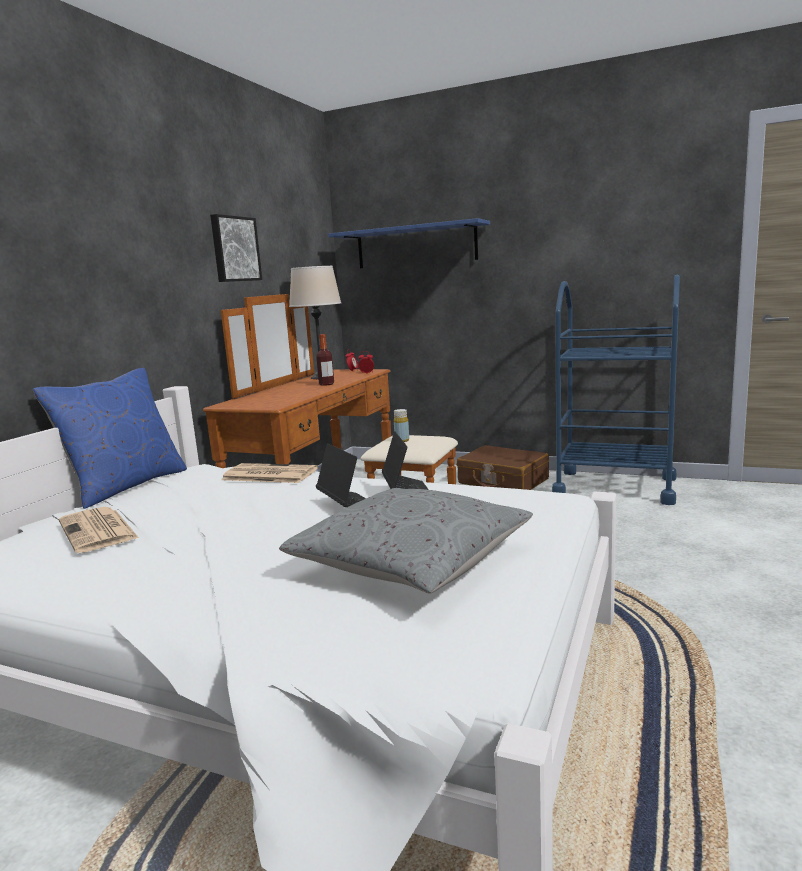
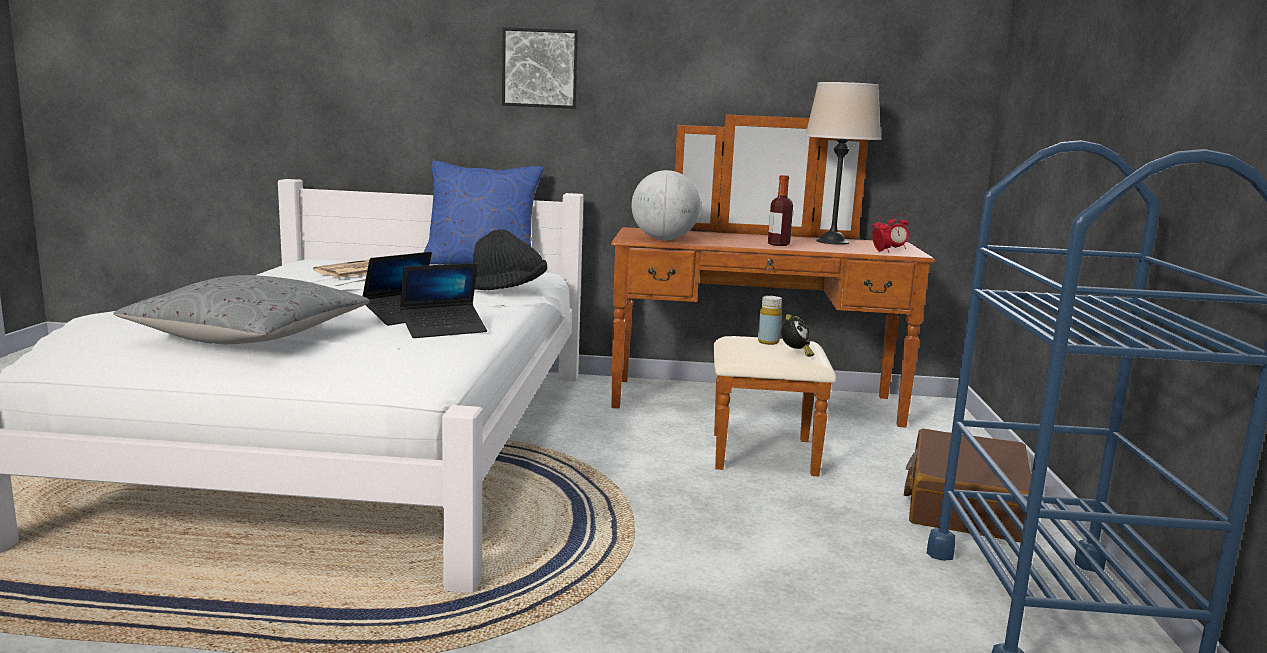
camera: 70 degrees right, 0 degrees up
(234, 249) = (735, 55): picture -> picture (540, 68)
(268, 474) = (509, 289): newspaper -> black hat
(286, 400) = (664, 239): none -> globe
(416, 246) = (1055, 58): blue shelf -> none
(430, 438) = (795, 353): none -> alarm clock

